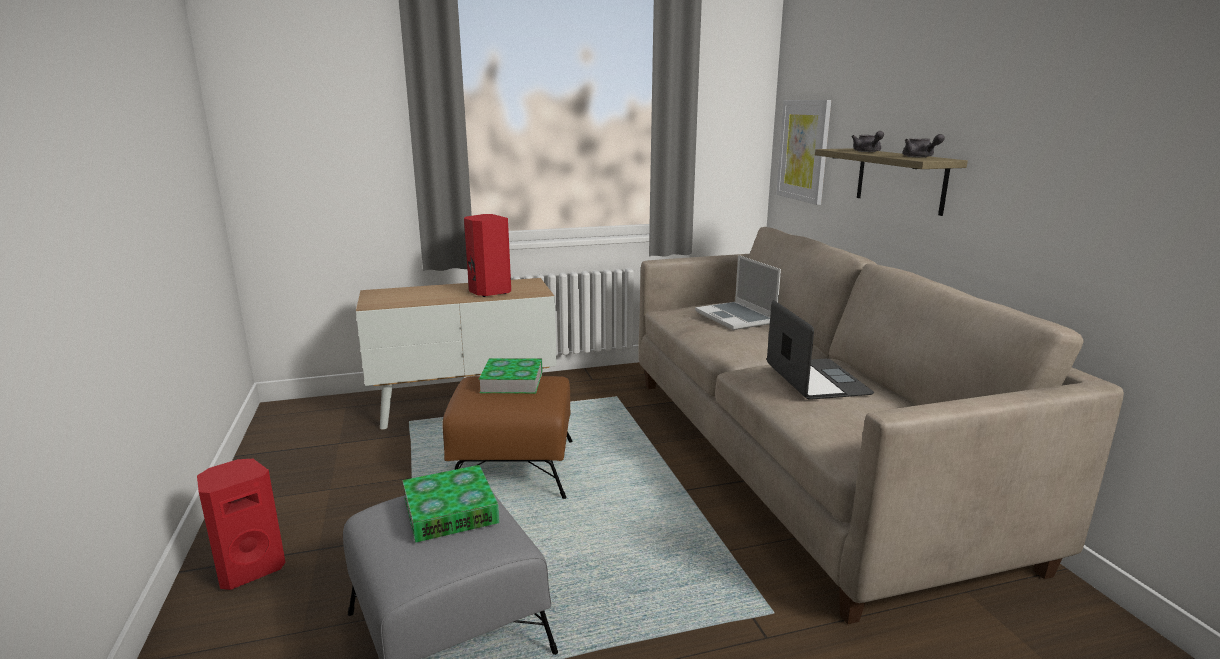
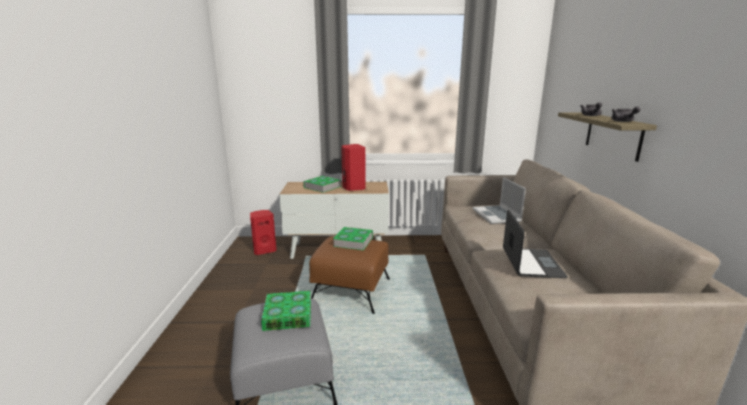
camera: 15 degrees right, 0 degrees up
(249, 569) = (201, 326): red speaker -> red speaker (264, 250)
(431, 294) = (322, 187): none -> book
(803, 150) = (557, 112): picture -> none

